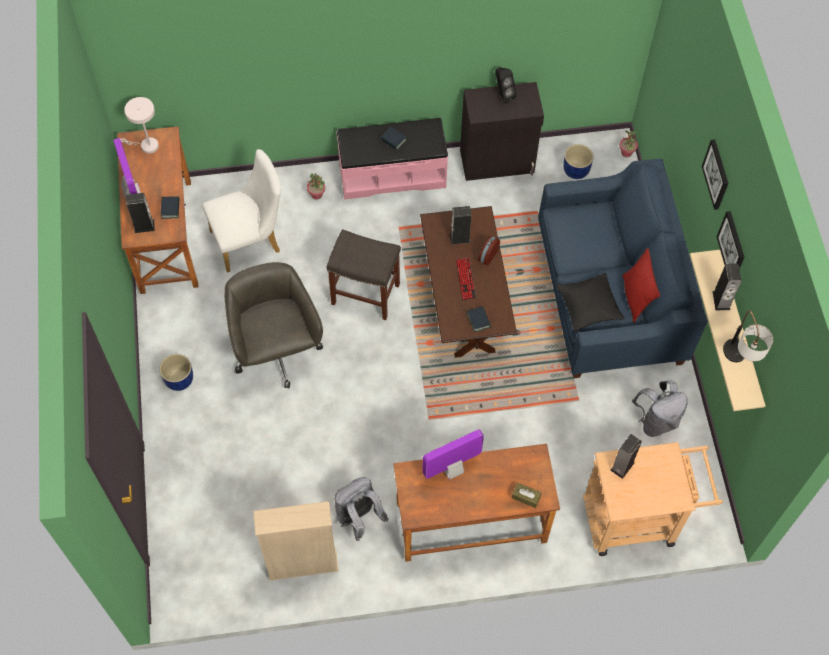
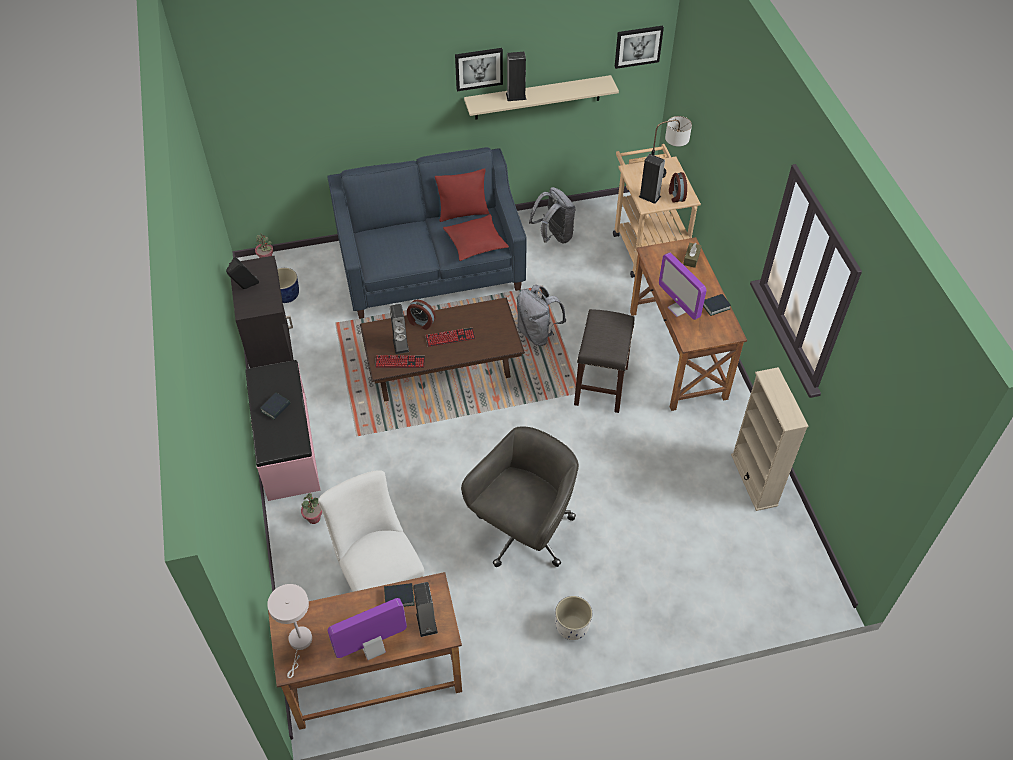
camera: 95 degrees left, 10 degrees down
(179, 380) = (572, 627): blue planter -> white planter
(276, 352) = (523, 532): grey office chair -> grey office chair turned 150 degrees clockwise
(359, 518) = (694, 439): grey backpack -> grey backpack (537, 333)
(366, 294) = (443, 457): grey stool -> grey stool (600, 385)
(439, 236) = (400, 362): none -> keyboard
(478, 320) = (496, 325): book -> book (715, 306)
(589, 306) = (475, 243): black pillow -> red pillow
(623, 495) = (676, 196): none -> alarm clock
(716, 174) = (411, 66): picture -> picture (638, 46)
(738, 362) = (574, 88): table lamp -> table lamp (665, 171)

